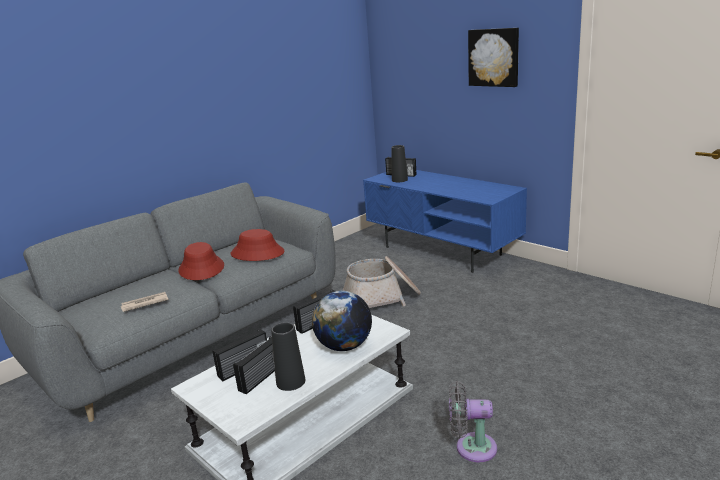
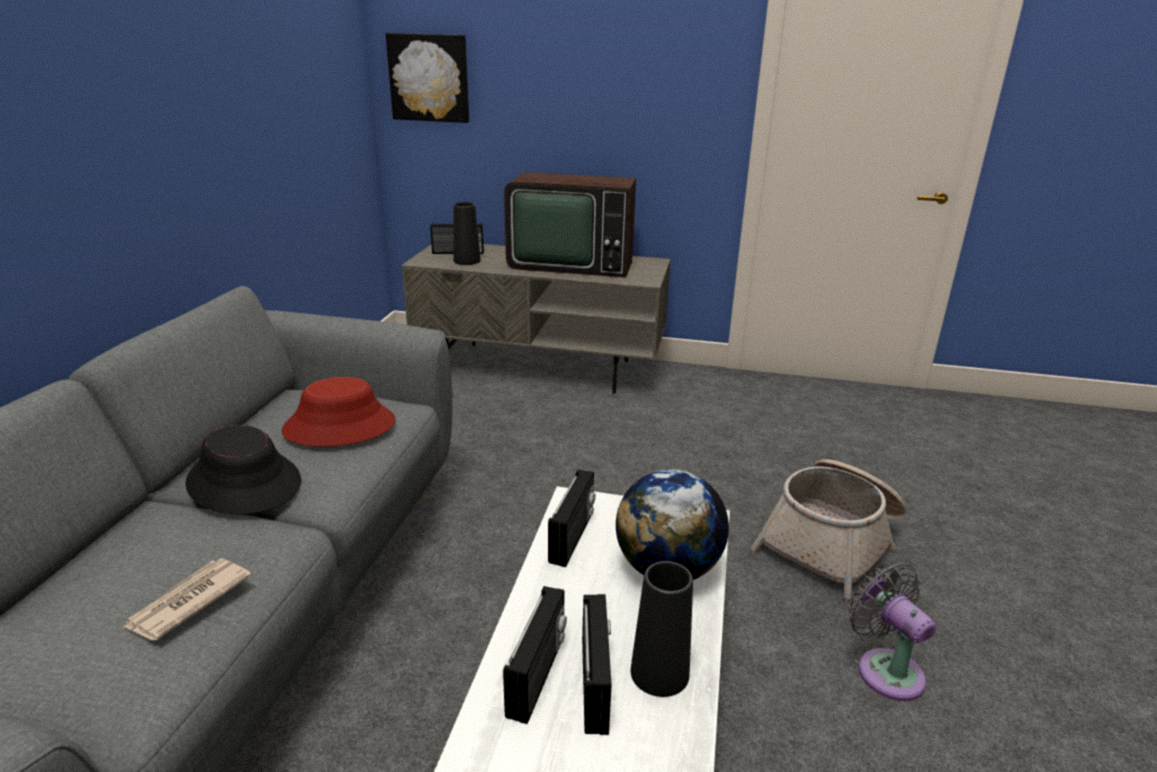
camera: 35 degrees left, 5 degrees up
(202, 268) = (245, 482): red hat -> black hat
(382, 298) = (522, 460): basket -> basket (832, 541)
(443, 251) = (541, 367): blue tv stand -> grey tv stand
(457, 185) = (570, 263): none -> television
(471, 447) = (885, 669): grey fan -> grey fan turned 90 degrees clockwise
(494, 57) = (620, 58): picture -> picture (429, 78)

